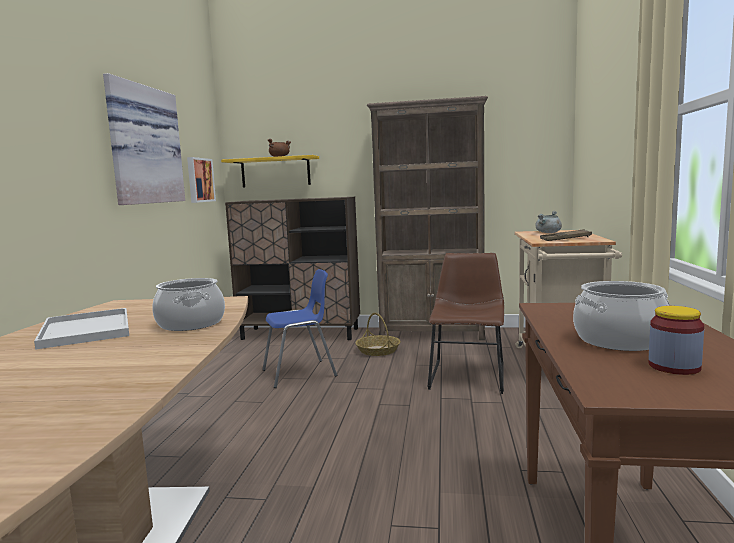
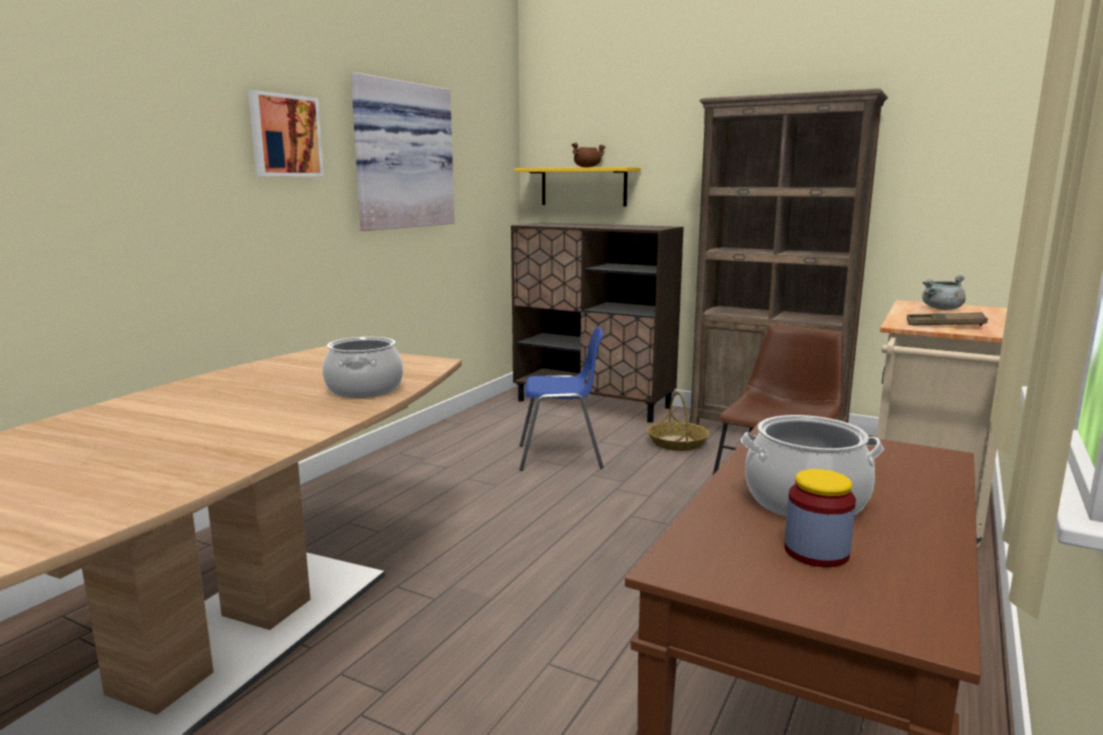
camera: 20 degrees right, 5 degrees up
(85, 329) = (265, 380): white tray -> none
(199, 180) = (482, 195): picture -> picture (284, 136)

